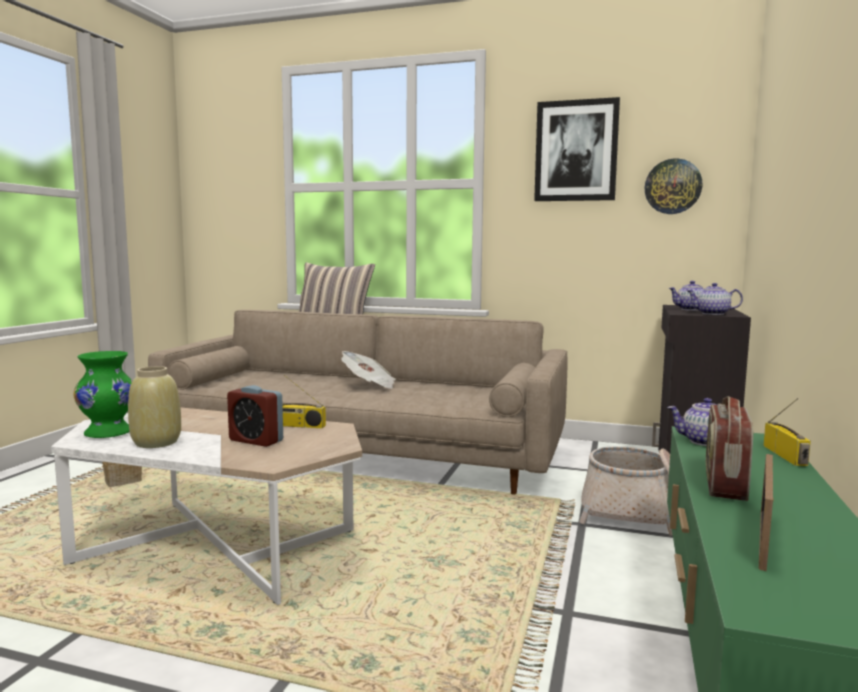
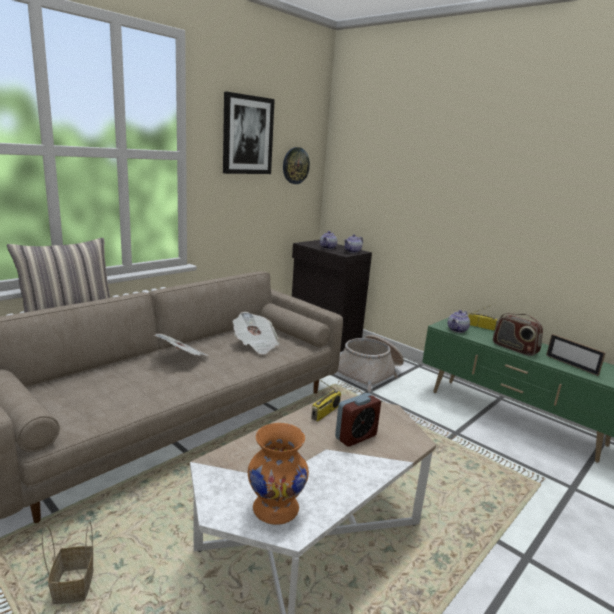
camera: 65 degrees left, 10 degrees up
(107, 433) = (275, 509): green vase -> orange vase
(157, 442) = (331, 483): beige vase -> none
(449, 396) = (255, 345): none -> newspaper

